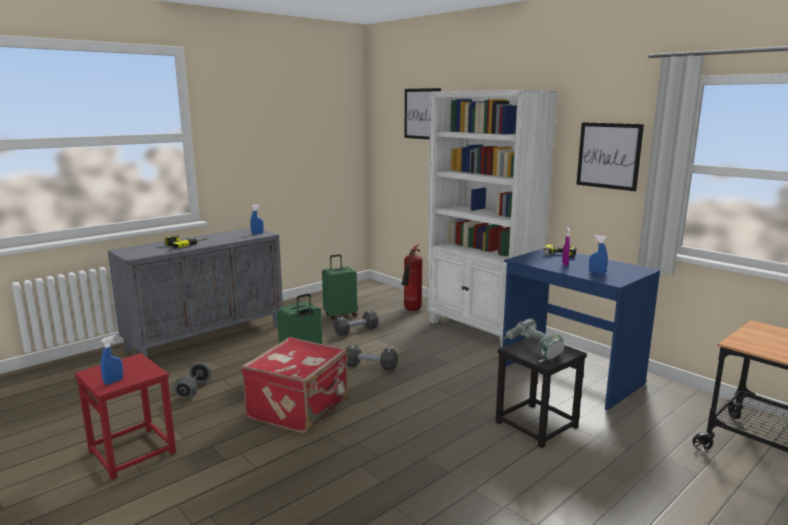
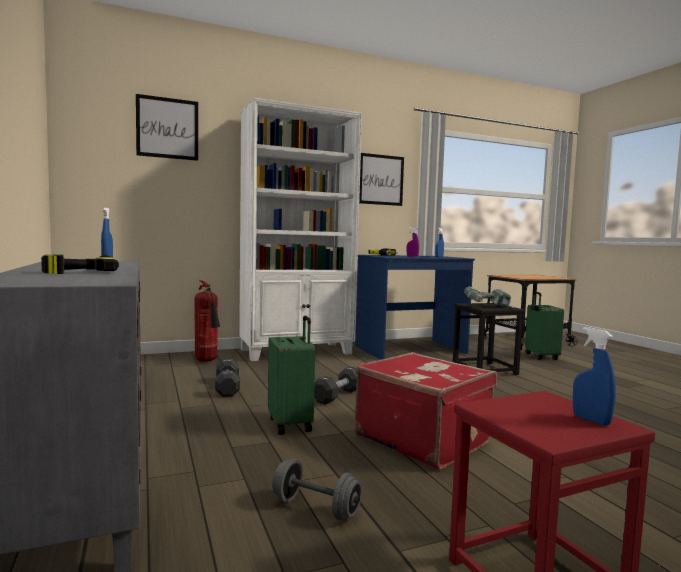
camera: 70 degrees left, 10 degrees down
(340, 315) = (162, 388): green suitcase -> green suitcase (540, 357)

